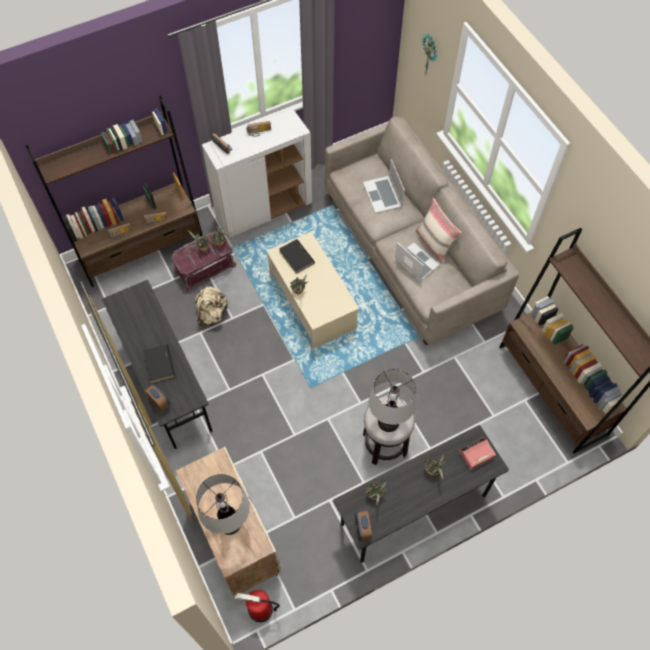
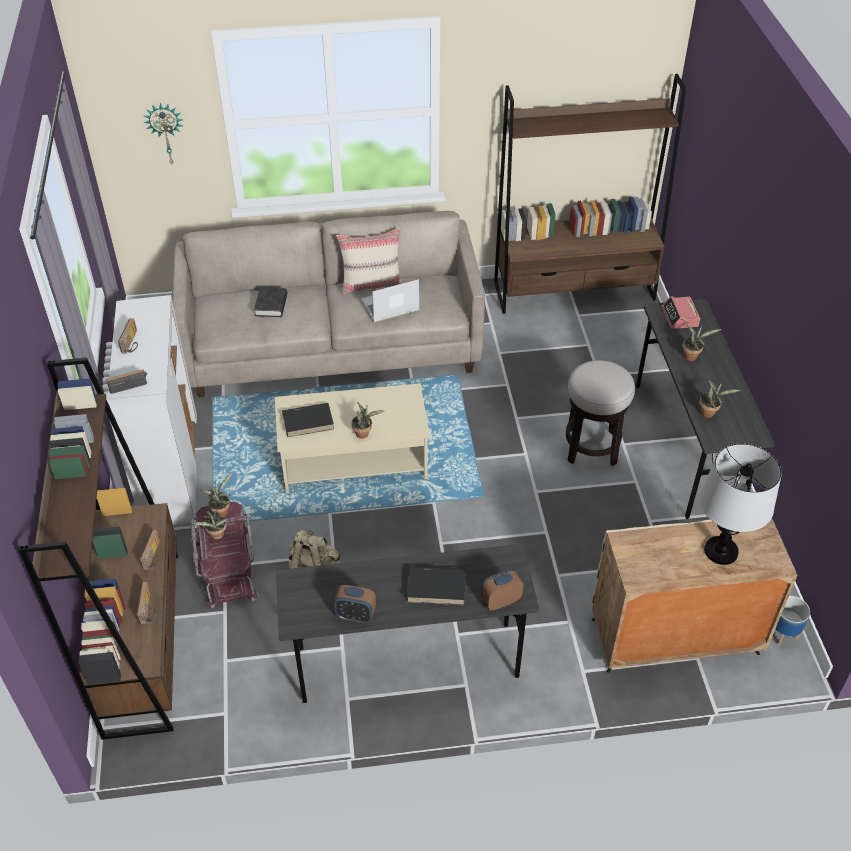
camera: 70 degrees left, 15 degrees down
(260, 610) = (783, 633): fire extinguisher -> planter
(362, 529) = (750, 434): alarm clock -> alarm clock (355, 615)
(383, 194) = (271, 305): laptop -> black book
(389, 422) = (609, 381): table lamp -> none

